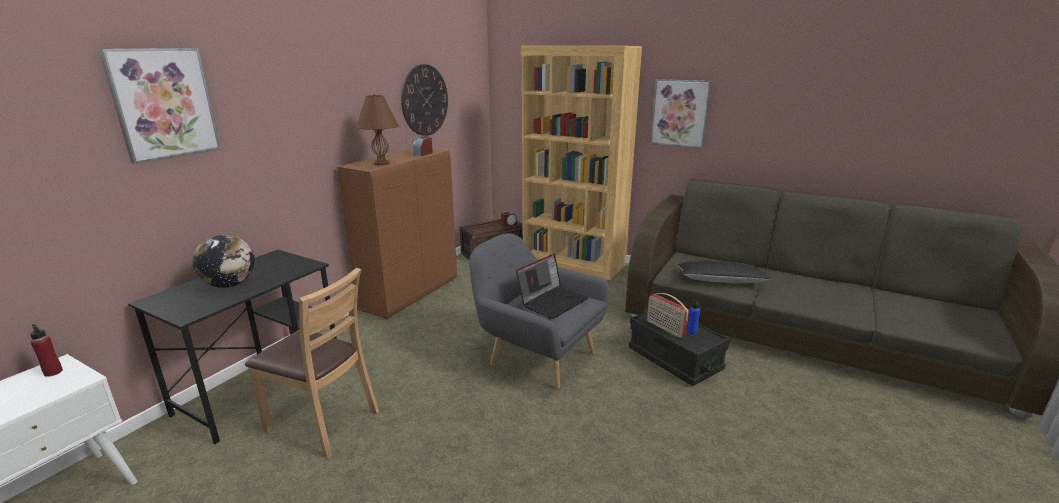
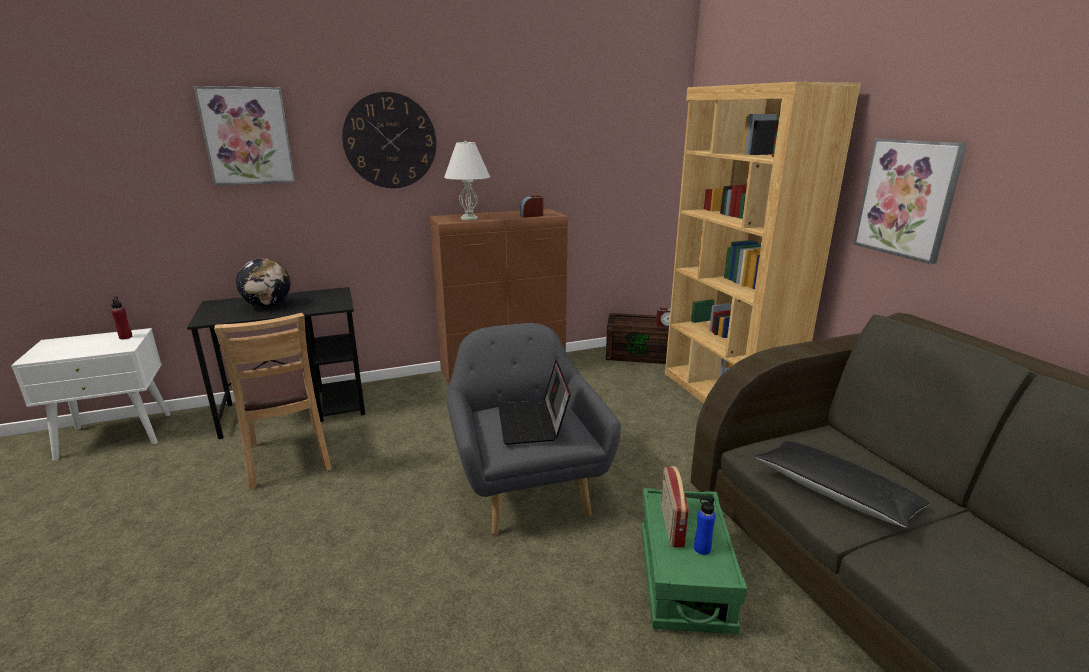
camera: 40 degrees right, 0 degrees up
(381, 163) = (469, 218): brown table lamp -> white table lamp
(424, 100) = (568, 155): wall clock -> wall clock (390, 141)
(553, 301) = (533, 423): laptop -> laptop turned 90 degrees clockwise
(674, 359) = (684, 579): black storage box -> green storage box

